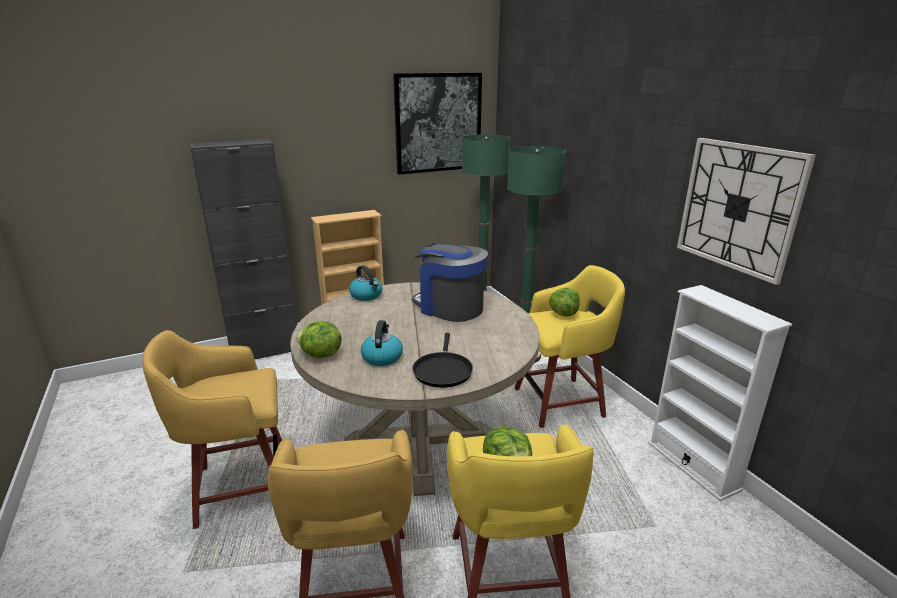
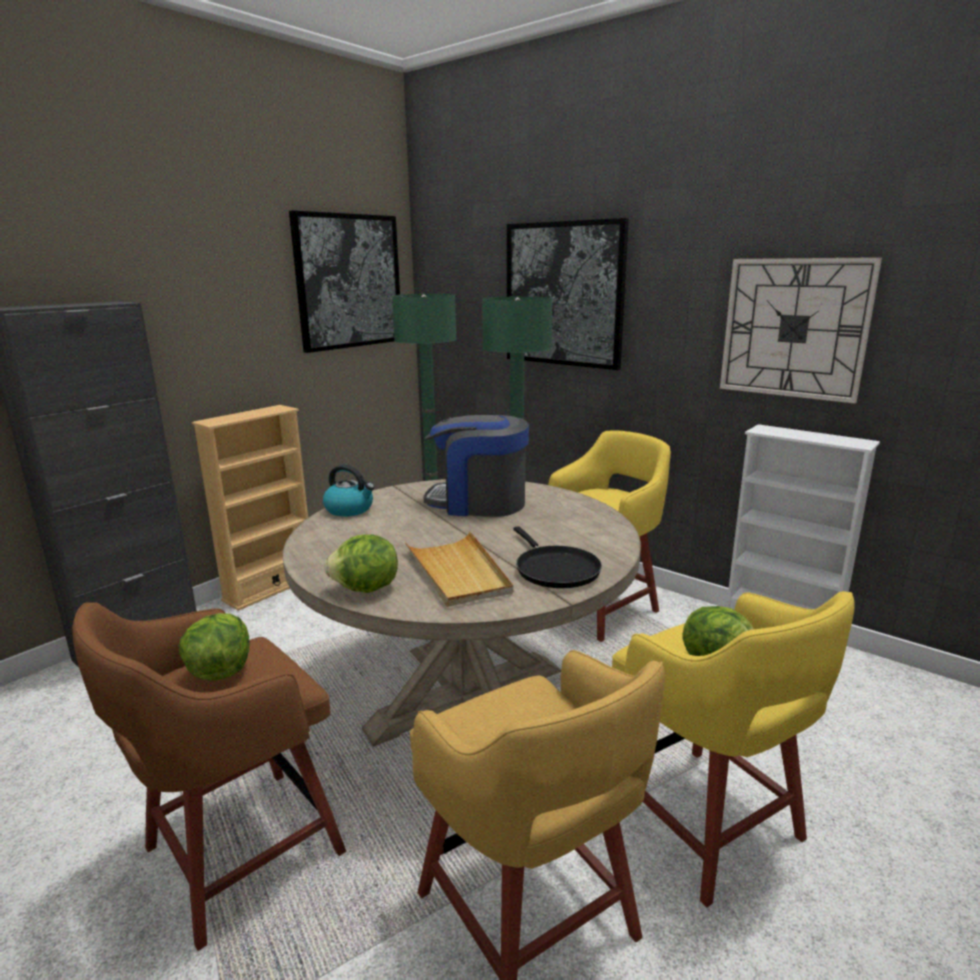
camera: 25 degrees left, 5 degrees down
(239, 487) = (237, 853): yellow stool -> brown stool
(382, 357) = (458, 572): kettle -> beige tray
(563, 314) = (593, 493): lettuce -> lettuce (220, 671)
(582, 148) = (564, 294): none -> picture

